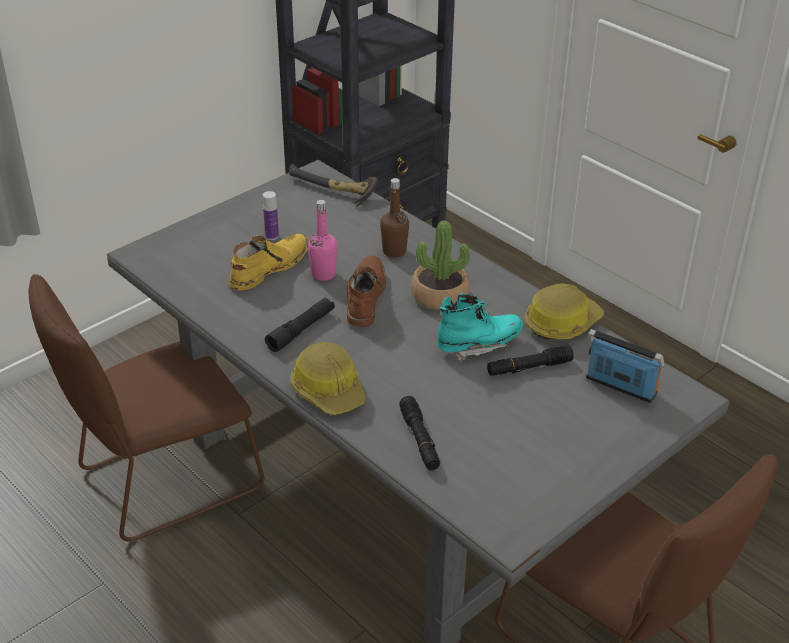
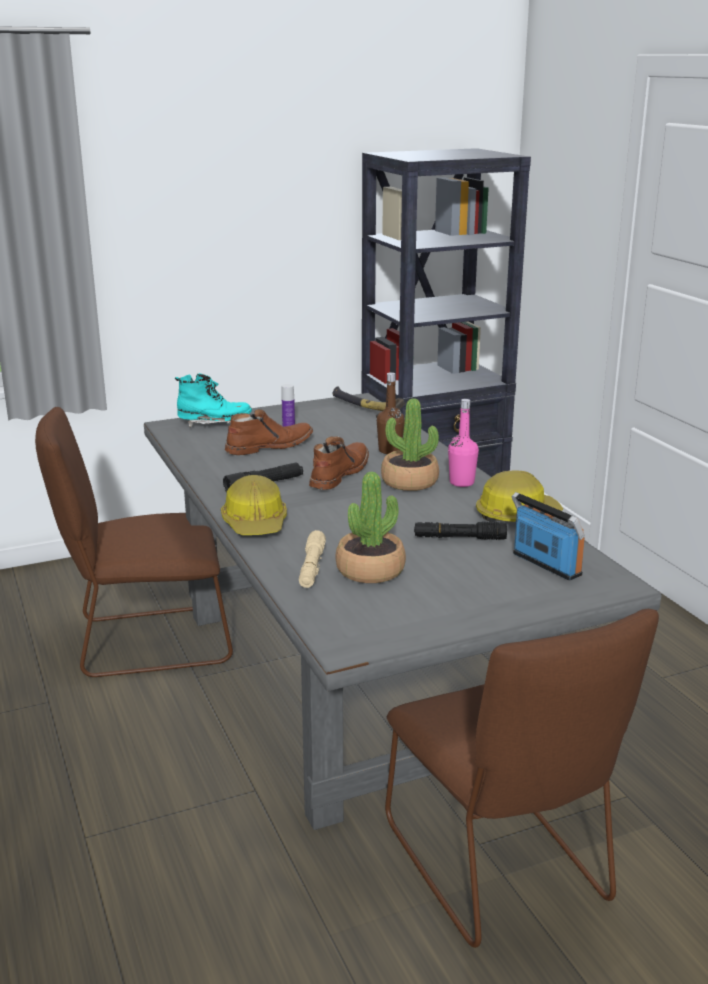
camera: 20 degrees right, 15 degrees down
(268, 268) = (269, 446): yellow boot -> brown boot
(323, 274) = (313, 455): pink bottle -> pink bottle (461, 482)
(419, 439) = (312, 567): black flashlight -> beige flashlight
(474, 431) = (370, 570): none -> potted plant
(478, 345) = (420, 517): turquoise boot -> turquoise boot (214, 424)

